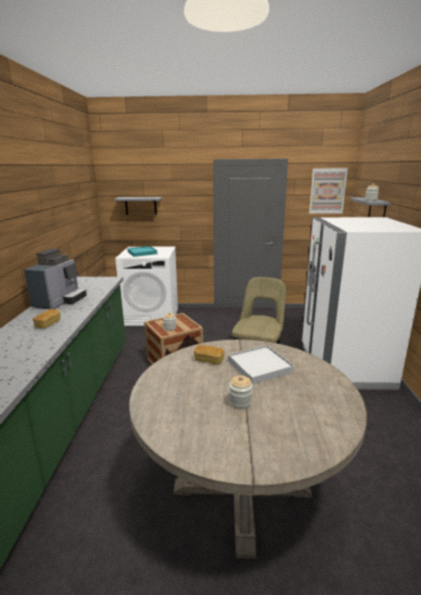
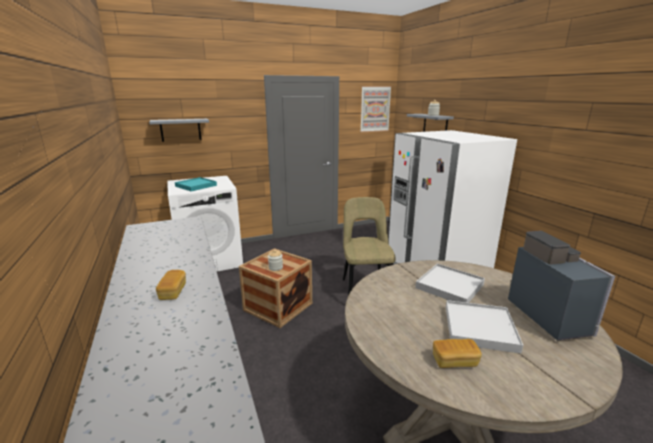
camera: 25 degrees left, 0 degrees up
(60, 301) = (152, 259): coffee machine -> coffee machine (549, 315)
(209, 360) = (397, 292): bread -> bread (454, 361)
(240, 402) = (479, 328): jar -> white tray

